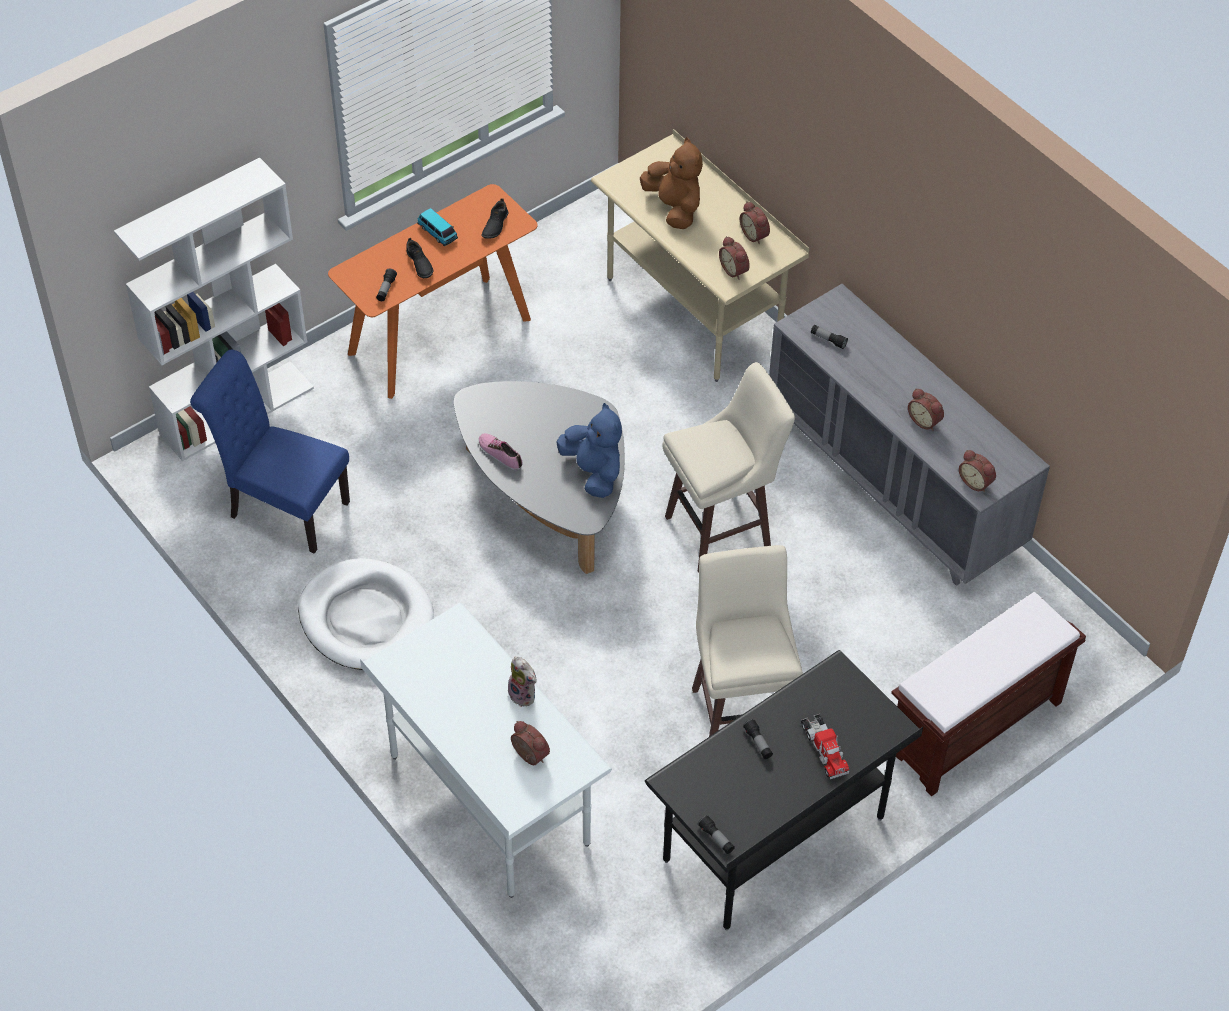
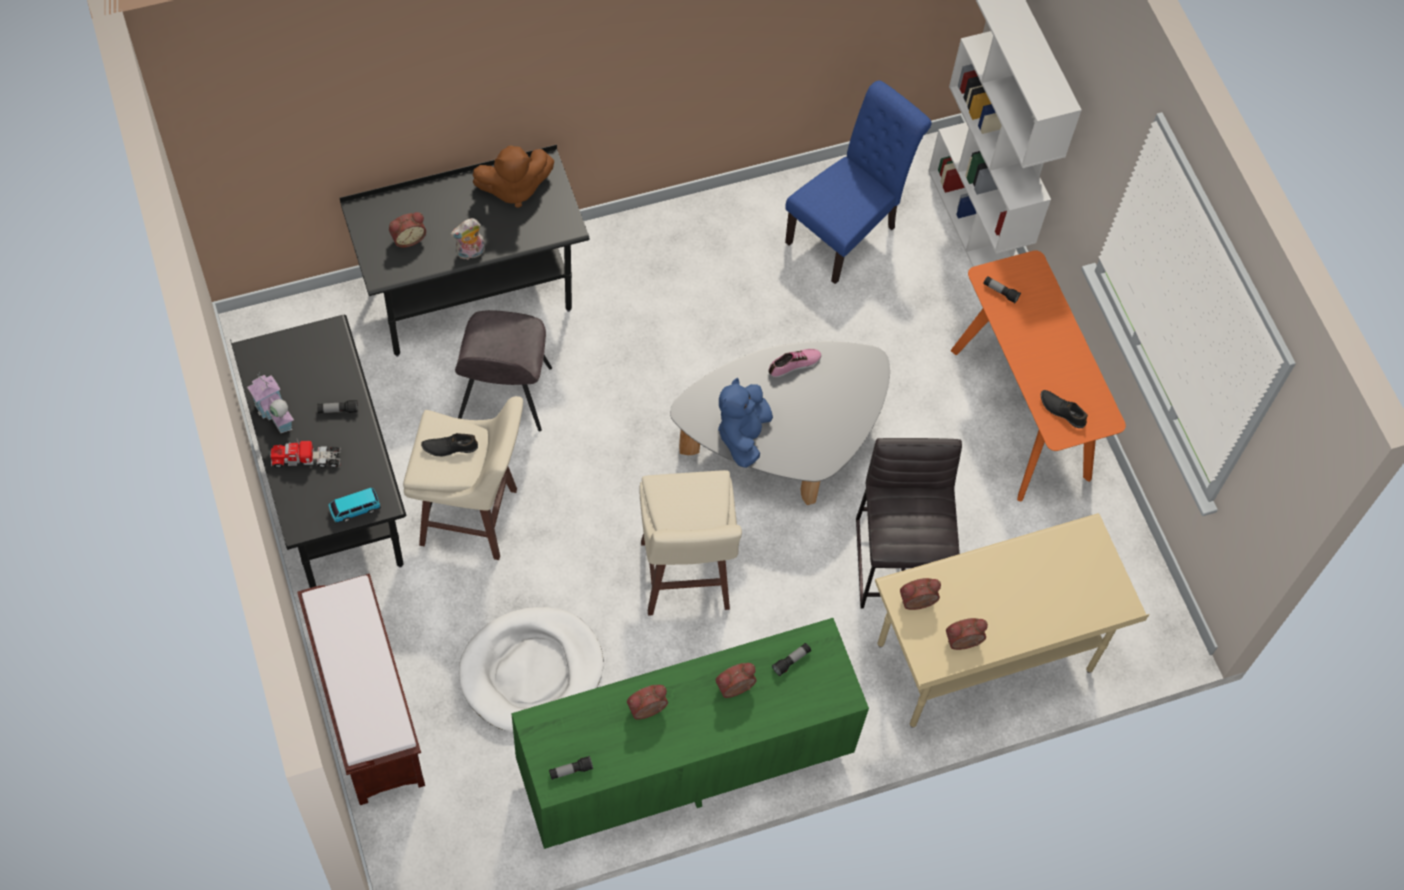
camera: 105 degrees right, 10 degrees up
(366, 618) = (698, 262): white dog bed -> white dog bed (531, 672)
(419, 264) = (1026, 329): black shoe -> black shoe (449, 447)
(437, 233) = (1066, 357): toy car -> toy car (355, 509)
(488, 801) = (472, 298): white desk -> black desk
(593, 472) = (743, 435): blue plush toy -> blue plush toy turned 120 degrees clockwise
(595, 733) = (504, 397): none -> grey chair
(630, 385) = (899, 562): none -> grey stool
(674, 207) = (1029, 577): brown plush toy -> brown plush toy (513, 188)
(716, 838) = (262, 345): flashlight -> flashlight (570, 770)
(789, 796) = (274, 414): none -> toy house
(894, 483) = (683, 764): grey dresser -> green dresser
(976, 482) = (549, 725): alarm clock -> alarm clock (735, 689)

